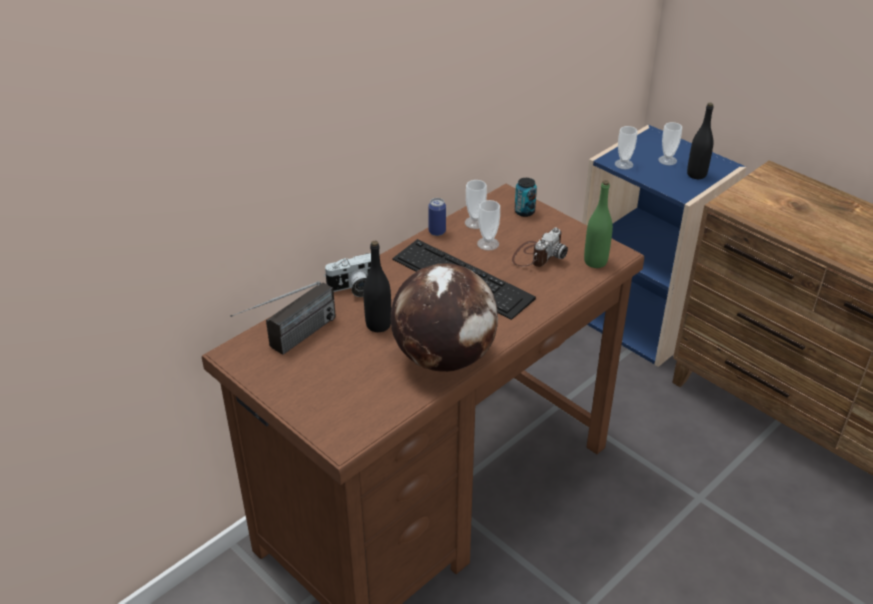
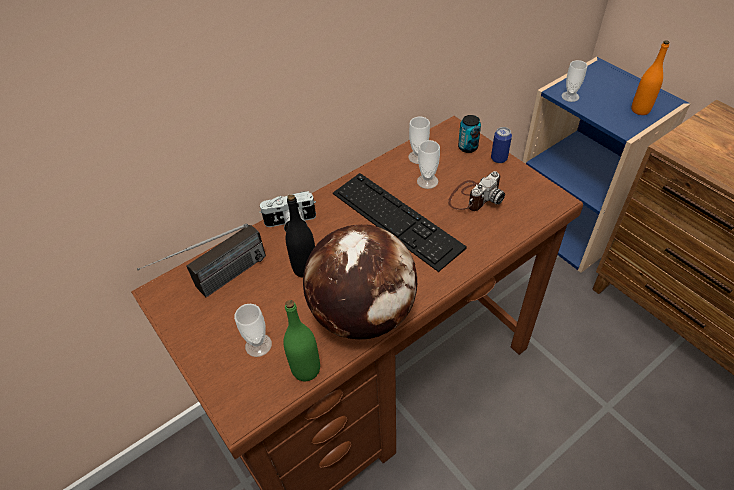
camera: 10 degrees right, 10 degrees up
(437, 231) = (380, 165): can -> can (499, 158)
(595, 262) = (532, 208): green bottle -> green bottle (306, 369)
(667, 160) = (612, 94): cup -> cup (258, 345)
(696, 174) = (640, 110): black bottle -> orange bottle

